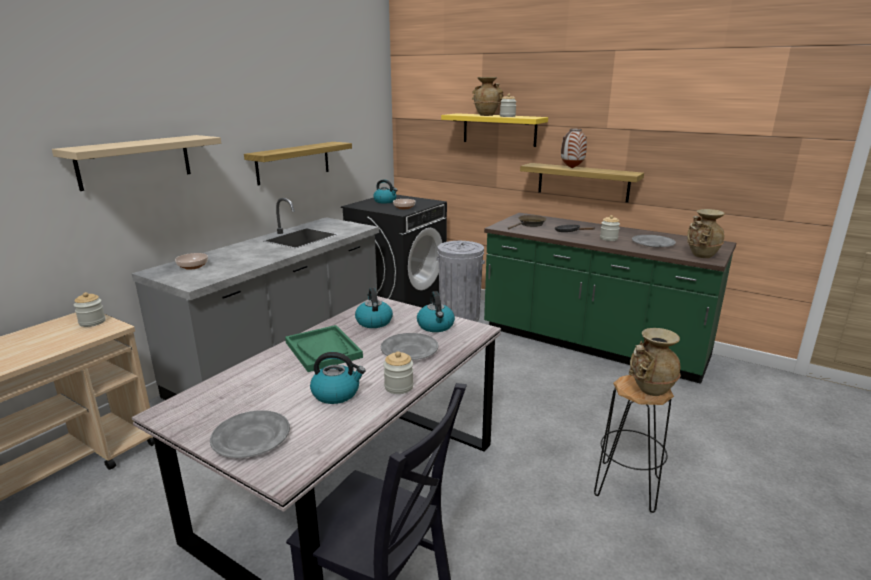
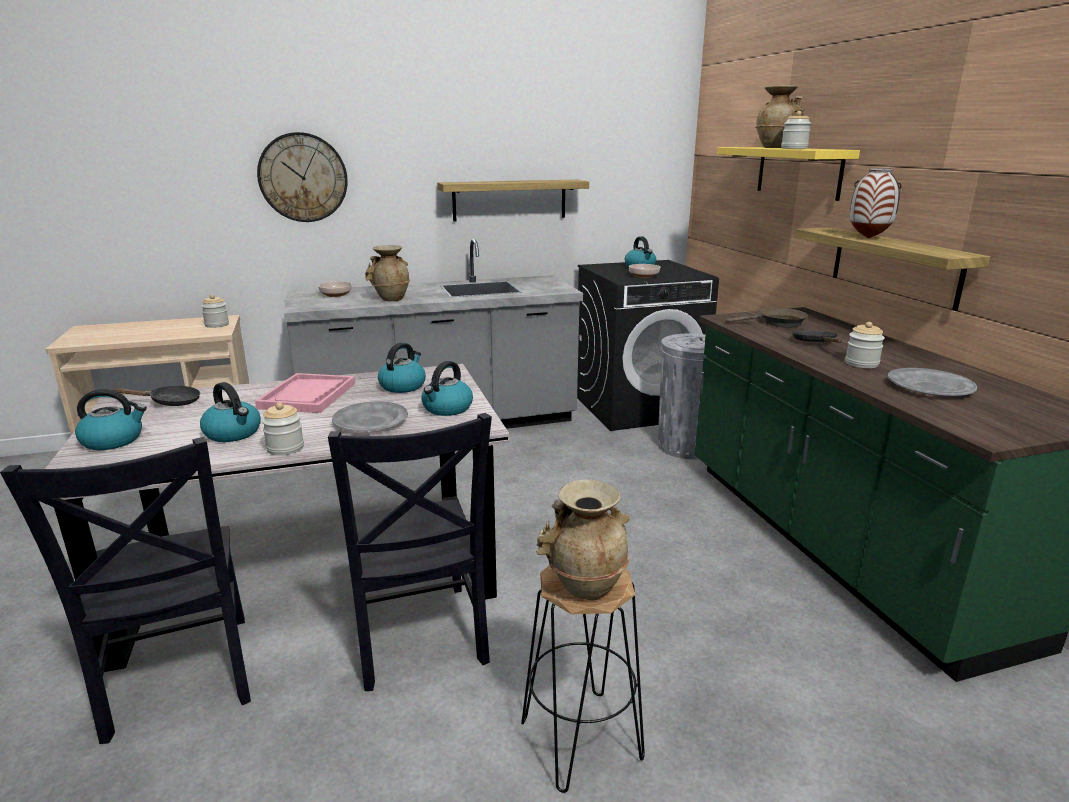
camera: 40 degrees right, 0 degrees up
(135, 161) = (303, 177): beige shelf -> wall clock
(219, 394) = (170, 402): none -> black frying pan
(250, 438) = (114, 440): grey plate -> kettle
(323, 350) = (308, 395): green tray -> pink tray
(486, 489) = (418, 639): none -> black chair
(701, 256) = (984, 425): beige vase -> beige vase (391, 299)

